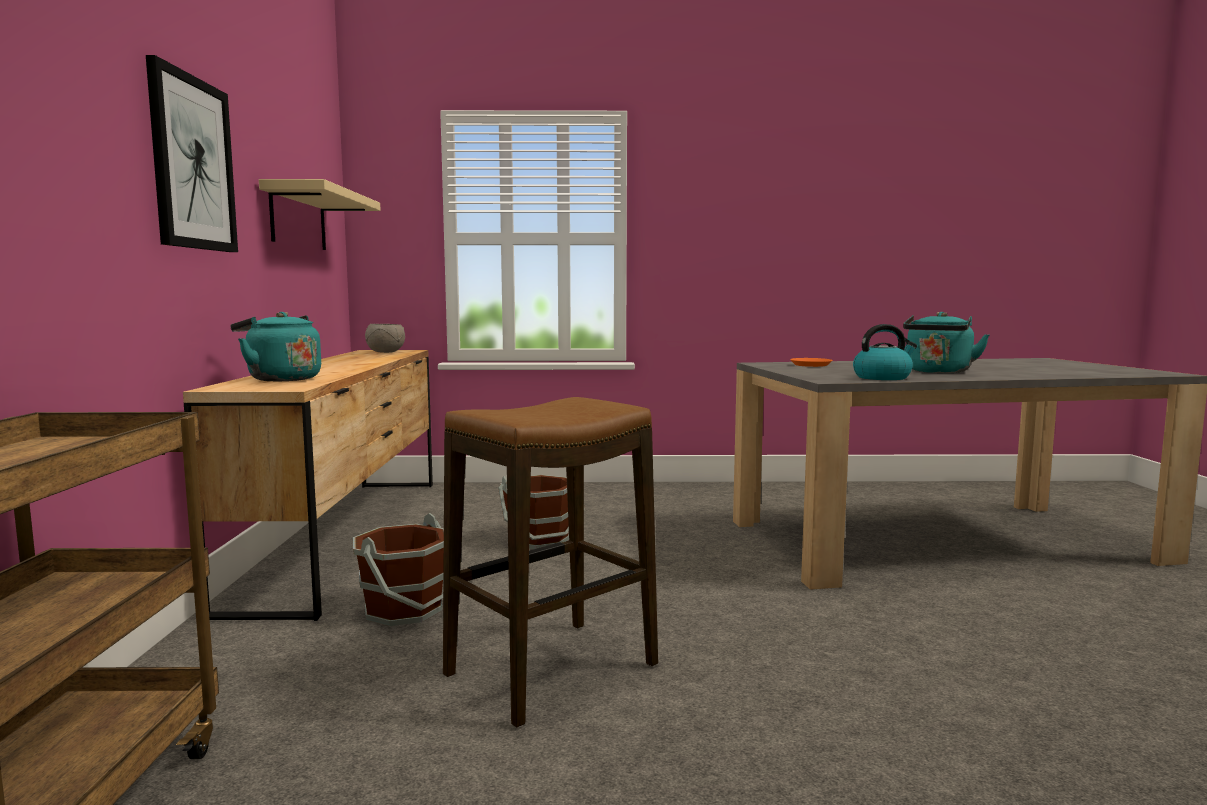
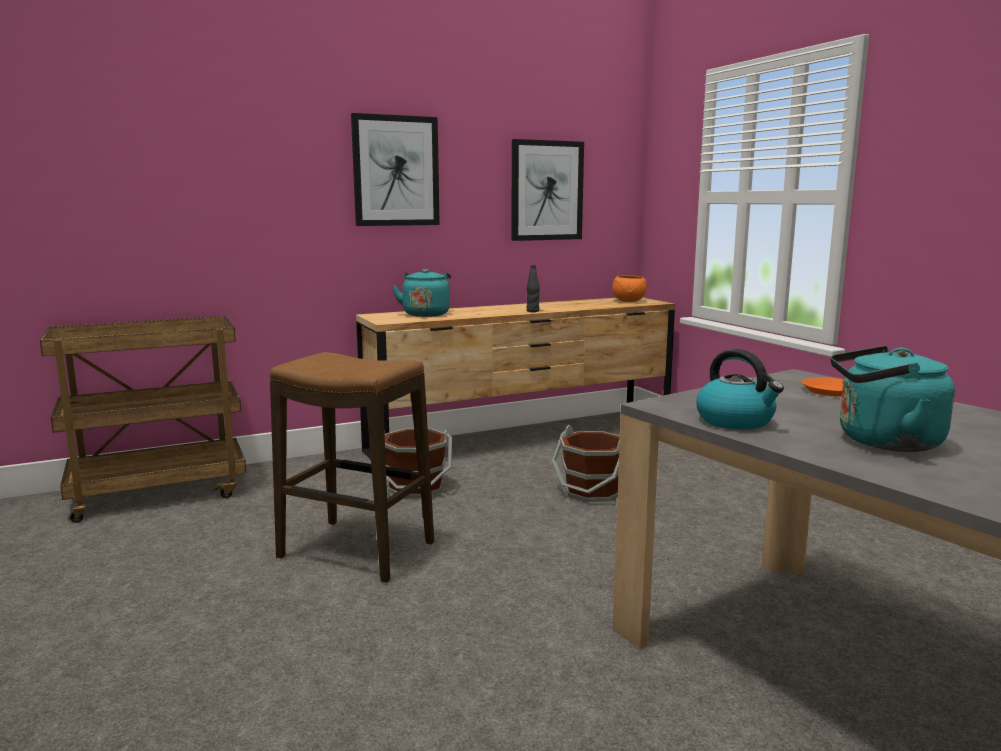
camera: 65 degrees right, 5 degrees up
(298, 219) = (546, 190): beige shelf -> picture
(367, 364) = (532, 311): none -> black bottle
(385, 352) = (628, 301): grey bowl -> orange bowl

